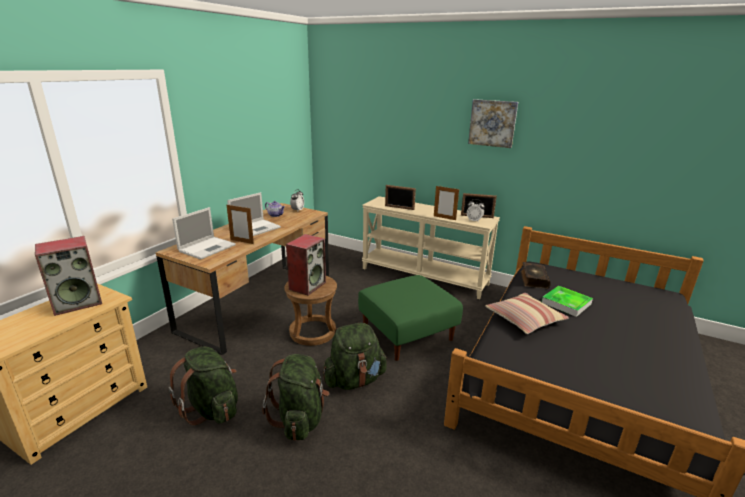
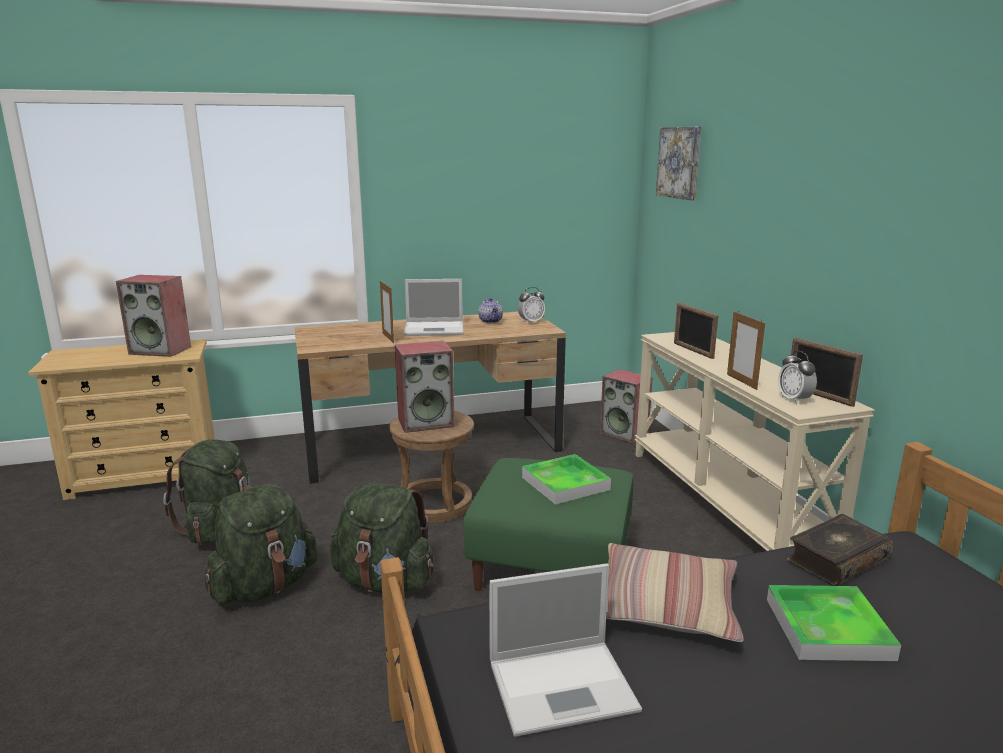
camera: 45 degrees right, 5 degrees down
(208, 247) = (344, 335): laptop -> laptop (564, 685)
(343, 260) = (625, 434): none -> speaker
(411, 290) = (565, 483): none -> tray
(492, 123) = (880, 187): picture -> picture (680, 162)

